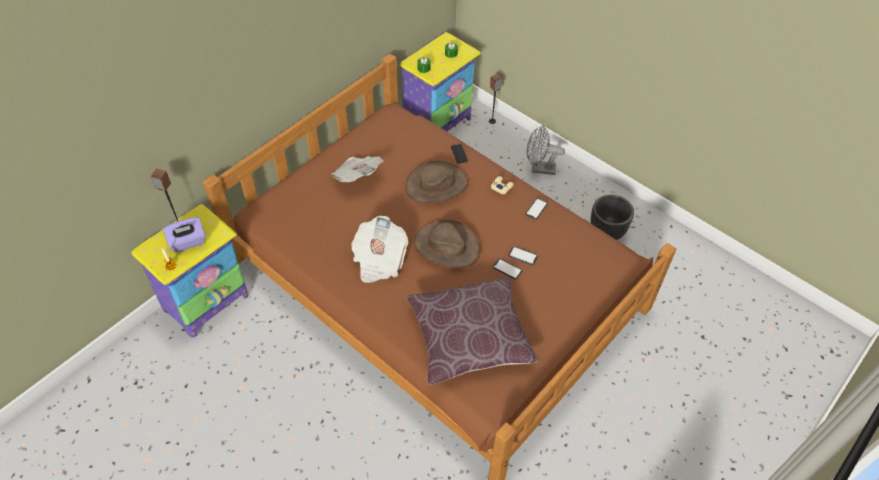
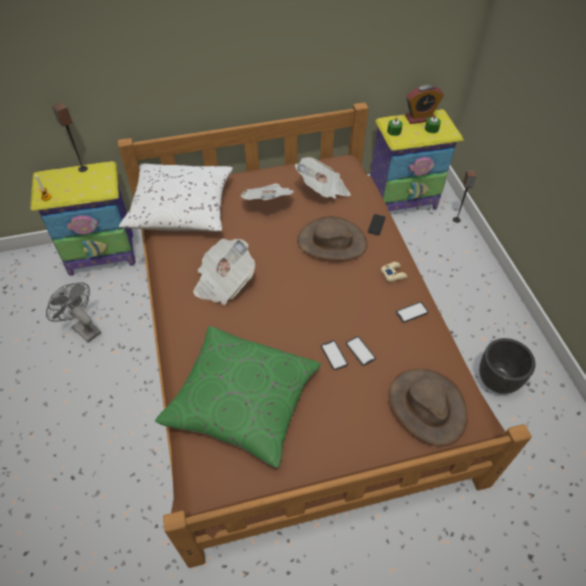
camera: 35 degrees right, 0 degrees up
(188, 242) = (75, 185): purple tissue box -> none
(286, 218) = (181, 208): none -> white pillow
(394, 145) = (323, 190): none -> newspaper
(435, 47) = (420, 118): none -> alarm clock
(446, 246) = (293, 302): brown hat -> brown hat (426, 406)
(470, 338) = (242, 401): brown pillow -> green pillow
(539, 169) = (470, 284): grey fan -> grey fan (83, 328)

